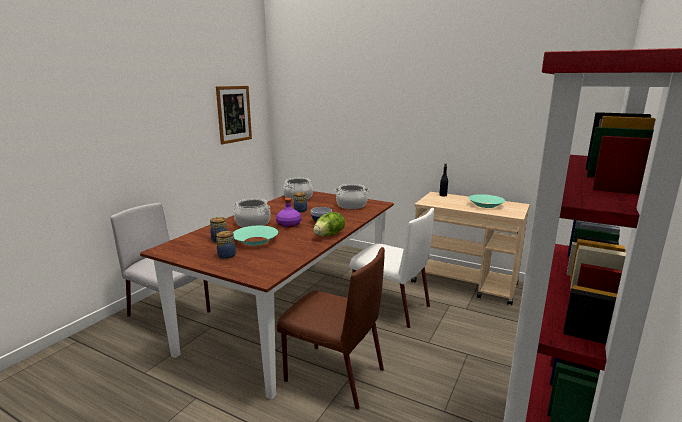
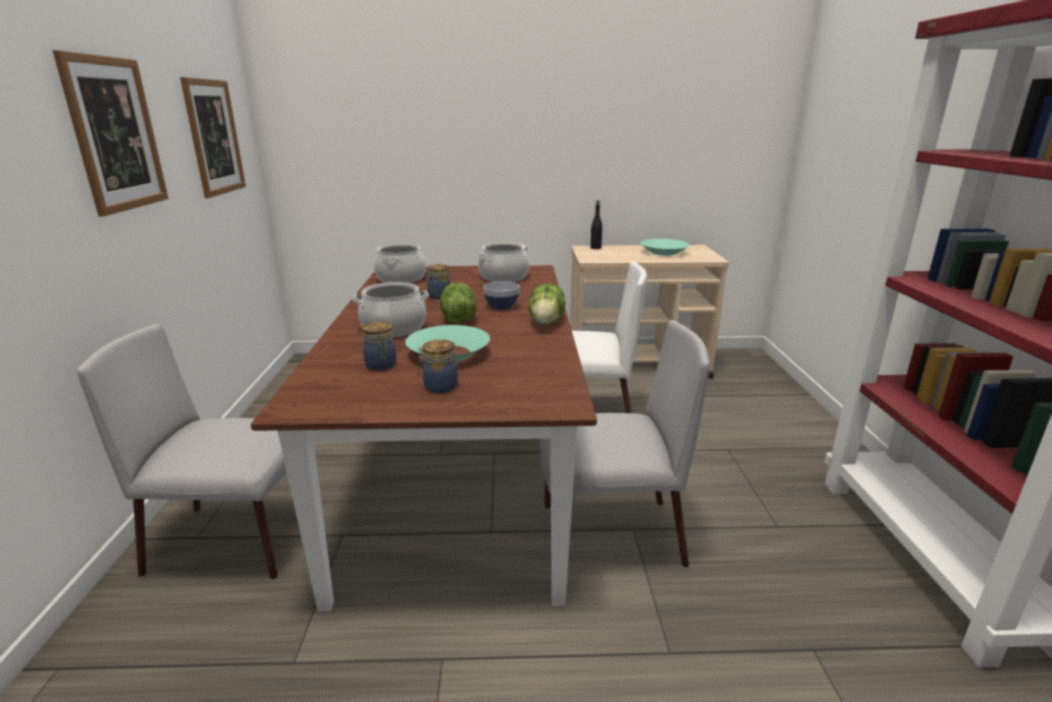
camera: 30 degrees left, 5 degrees up
(168, 115) = (115, 134): none -> picture
(288, 224) = (457, 319): purple bottle -> lettuce
(332, 375) = (608, 535): brown chair -> grey chair

